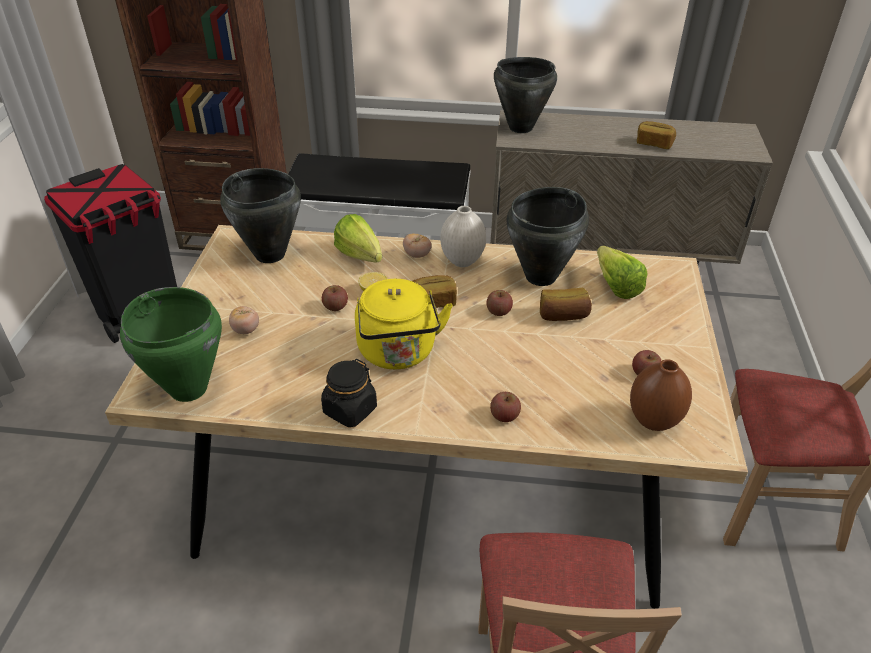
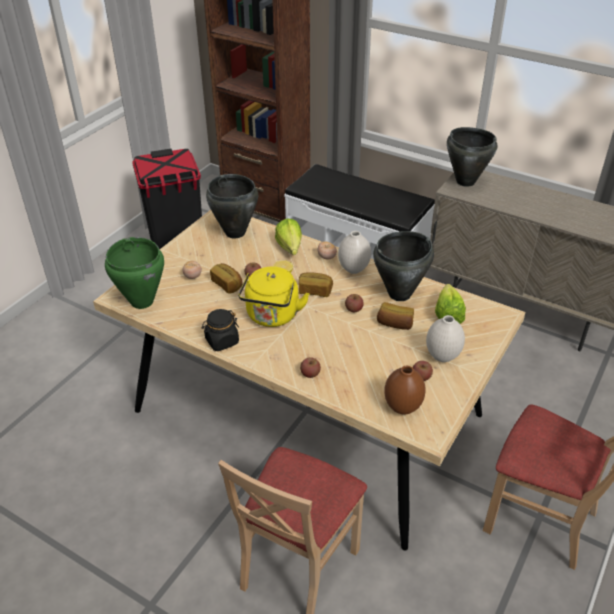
camera: 25 degrees right, 0 degrees up
(649, 339) = (442, 357): none -> white vase
(654, 143) = (562, 217): bread -> bread (227, 284)

